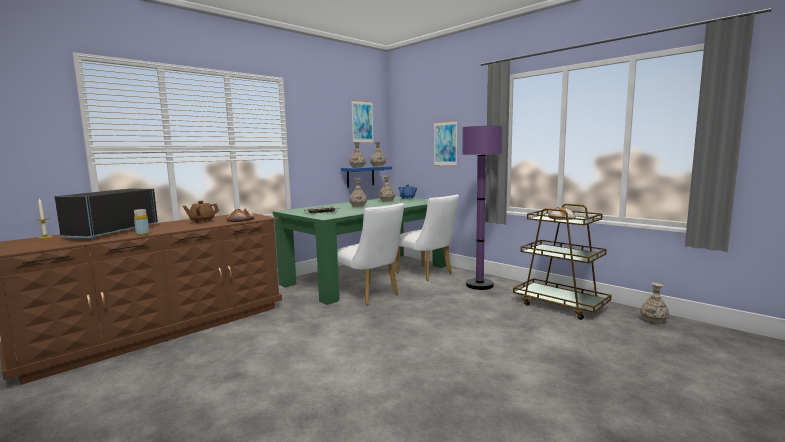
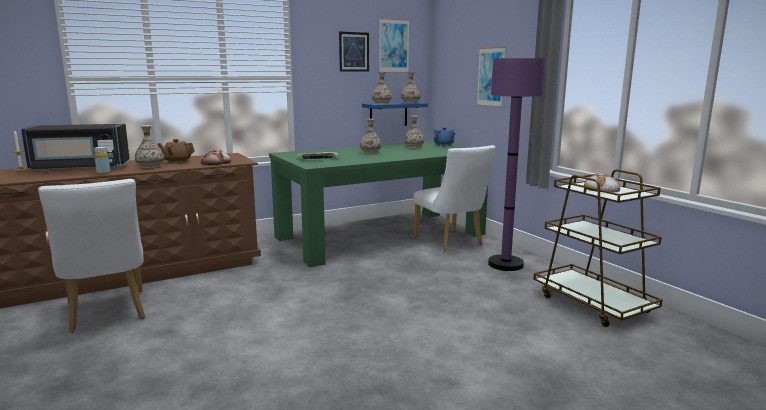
camera: 15 degrees right, 5 degrees up
(111, 232) = (81, 168): black microwave -> black microwave turned 135 degrees counterclockwise
(333, 126) = (354, 52): none -> picture
(370, 295) = (364, 261): white chair -> white chair (107, 313)
(653, 320) = (712, 342): vase -> vase (150, 166)

